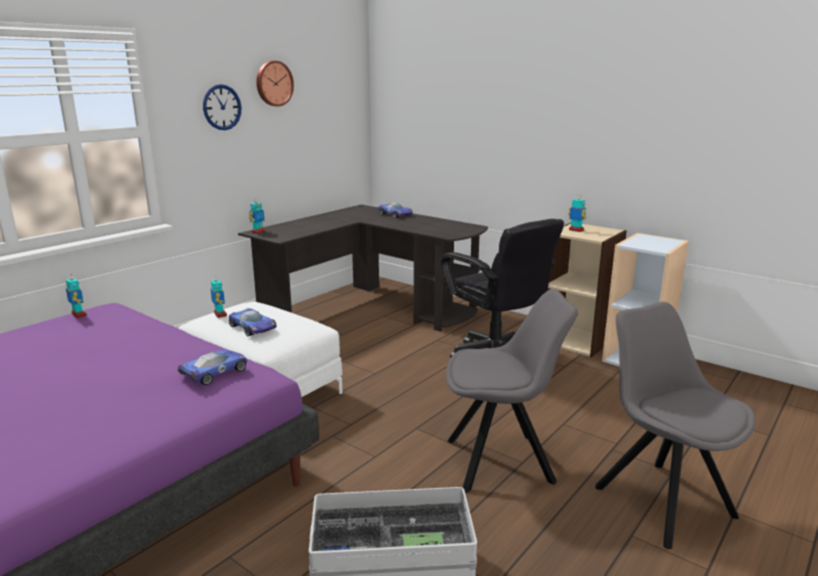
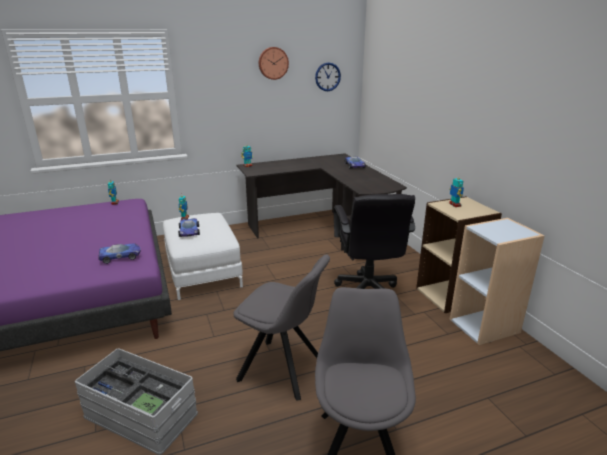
camera: 30 degrees right, 5 degrees up
(222, 107) = (230, 80): wall clock -> wall clock (327, 77)

